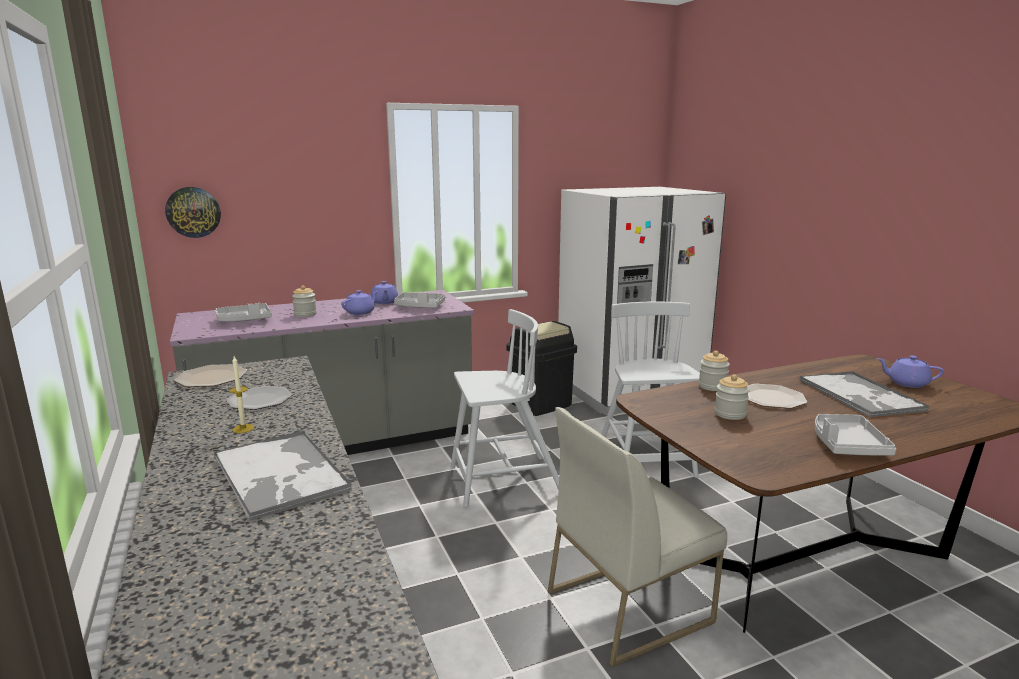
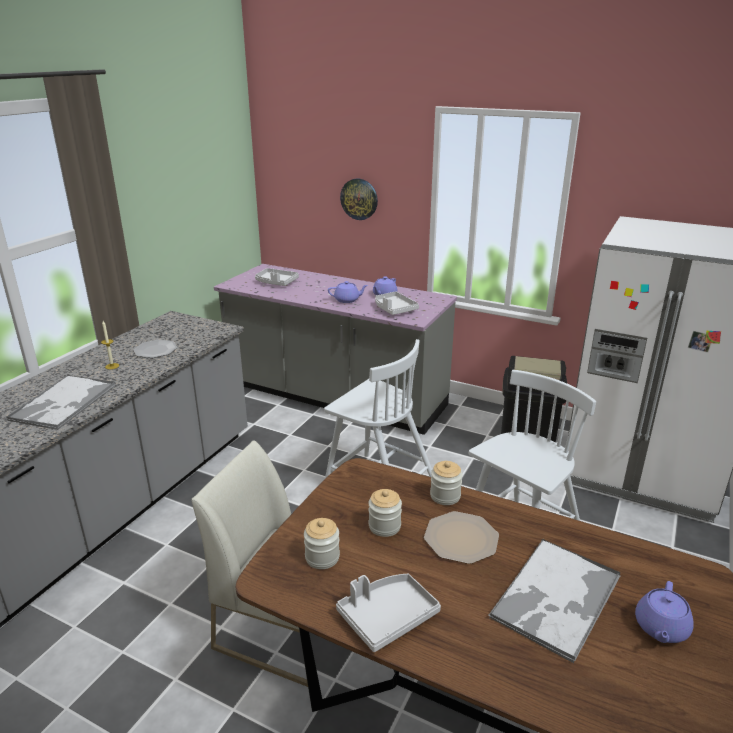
camera: 50 degrees right, 10 degrees up
(193, 212) = (286, 189): wall clock -> wall clock (359, 199)
(212, 378) = (174, 323): plate -> none
(305, 314) = (315, 289): jar -> jar (322, 557)
(906, 383) = (661, 628): purple teapot -> purple teapot turned 135 degrees counterclockwise

